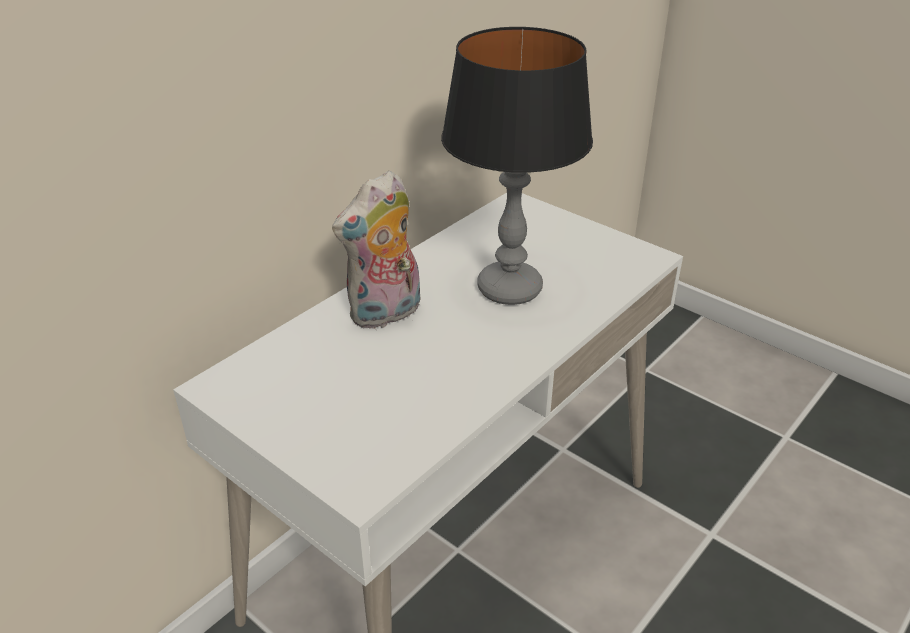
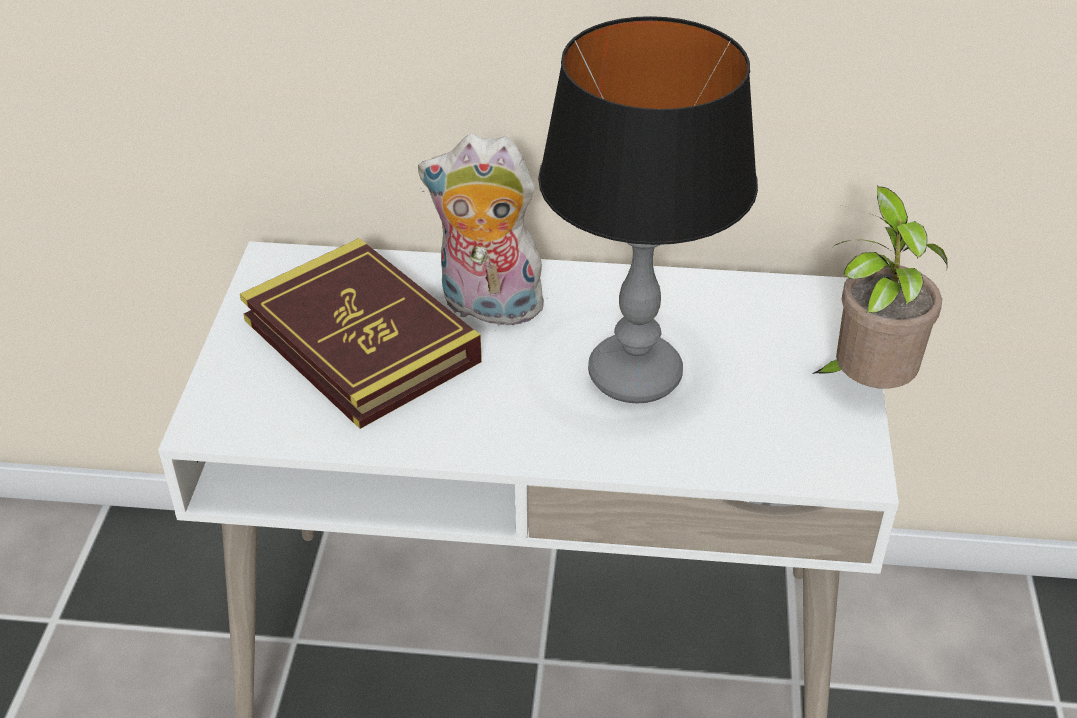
camera: 55 degrees right, 5 degrees up
(355, 379) = (361, 341): none -> book
(592, 226) = (864, 385): none -> potted plant

